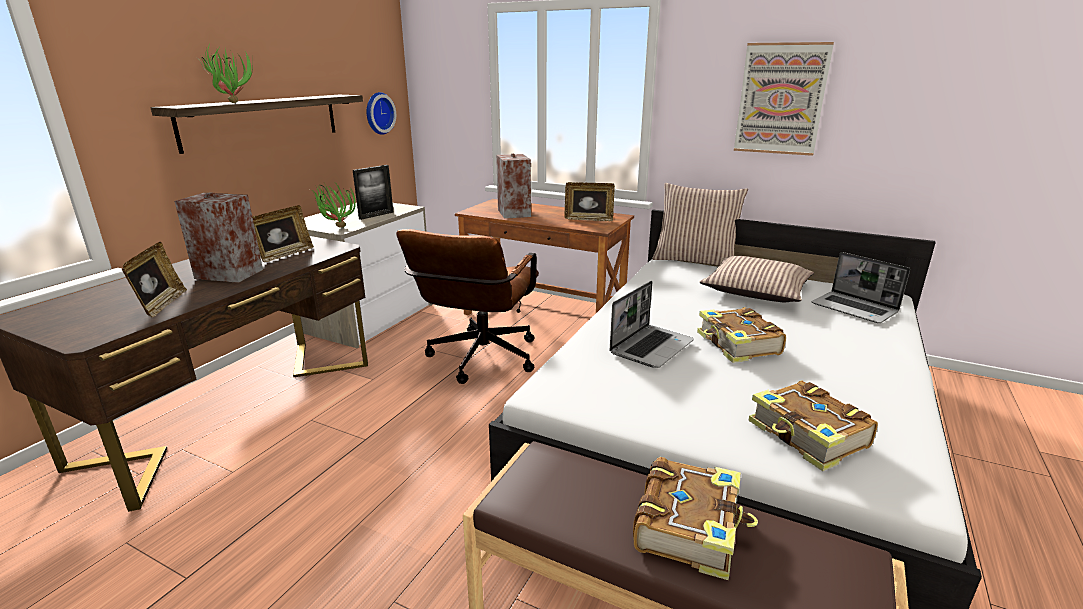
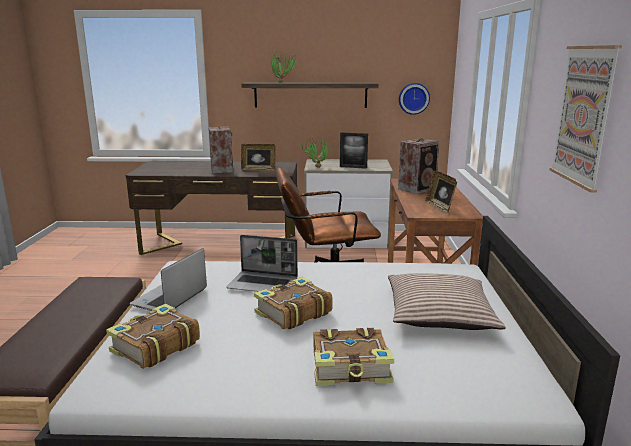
camera: 65 degrees right, 5 degrees down
(161, 305) = (177, 171): picture frame -> none
(689, 526) = (66, 324): book -> book (351, 368)
(694, 260) = (492, 280): pillow -> none
(855, 309) = (456, 371): laptop -> laptop (170, 298)

